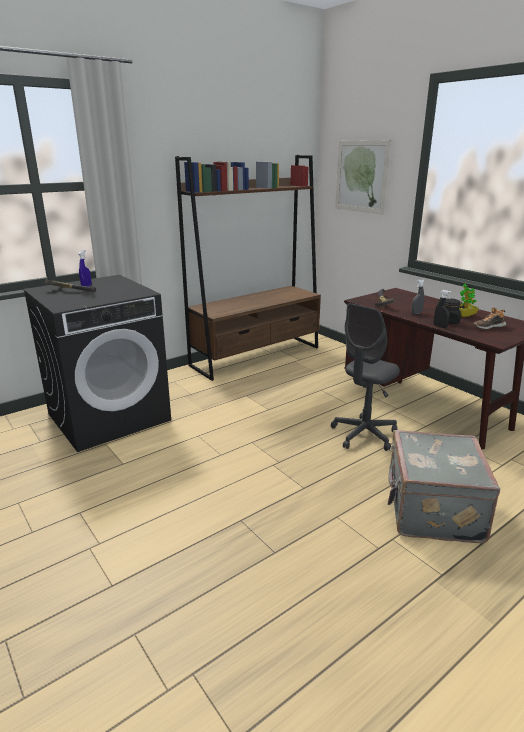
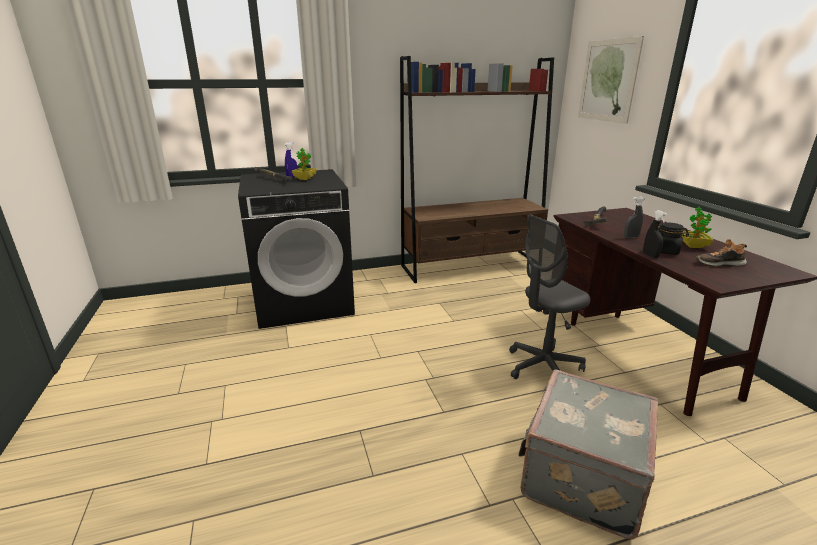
camera: 20 degrees right, 0 degrees up
(103, 287) = (305, 179): none -> potted plant

